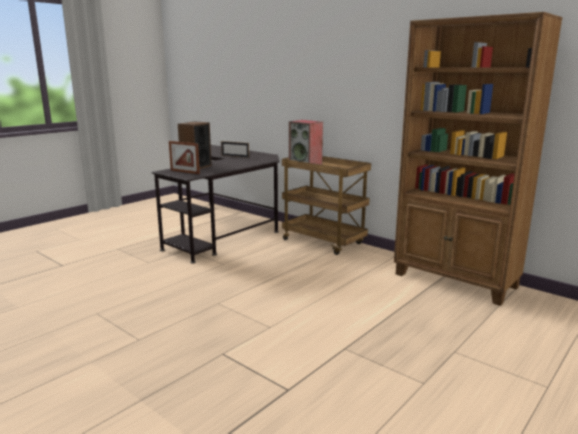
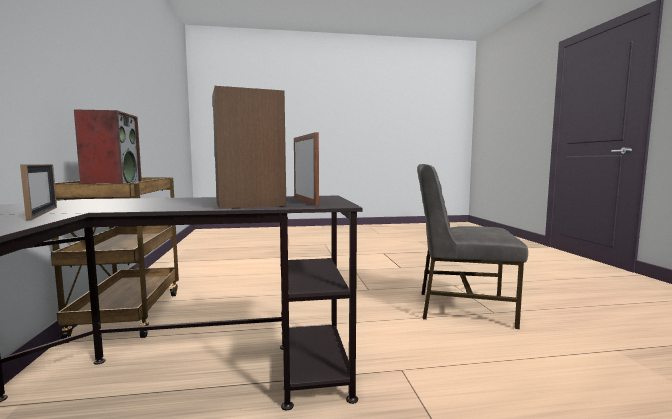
camera: 140 degrees left, 10 degrees down
(124, 309) = (462, 308): none -> grey chair
(455, 281) = (187, 258): brown bookcase -> none

